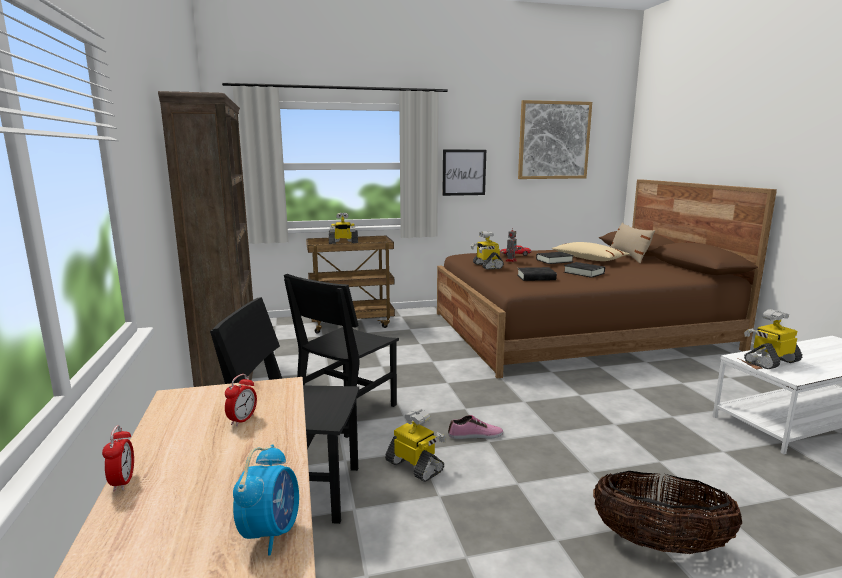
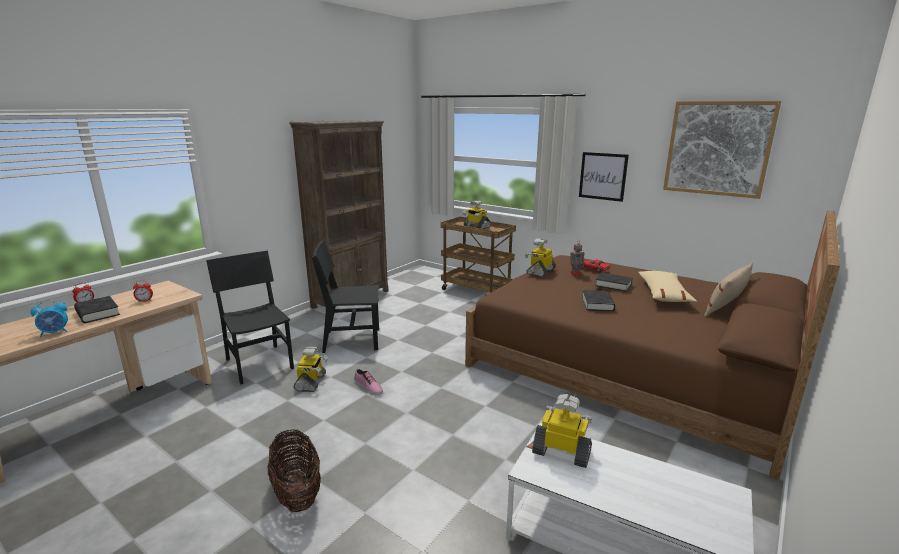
camera: 50 degrees right, 5 degrees up
(536, 277) = (538, 293): black book -> black book (97, 313)

